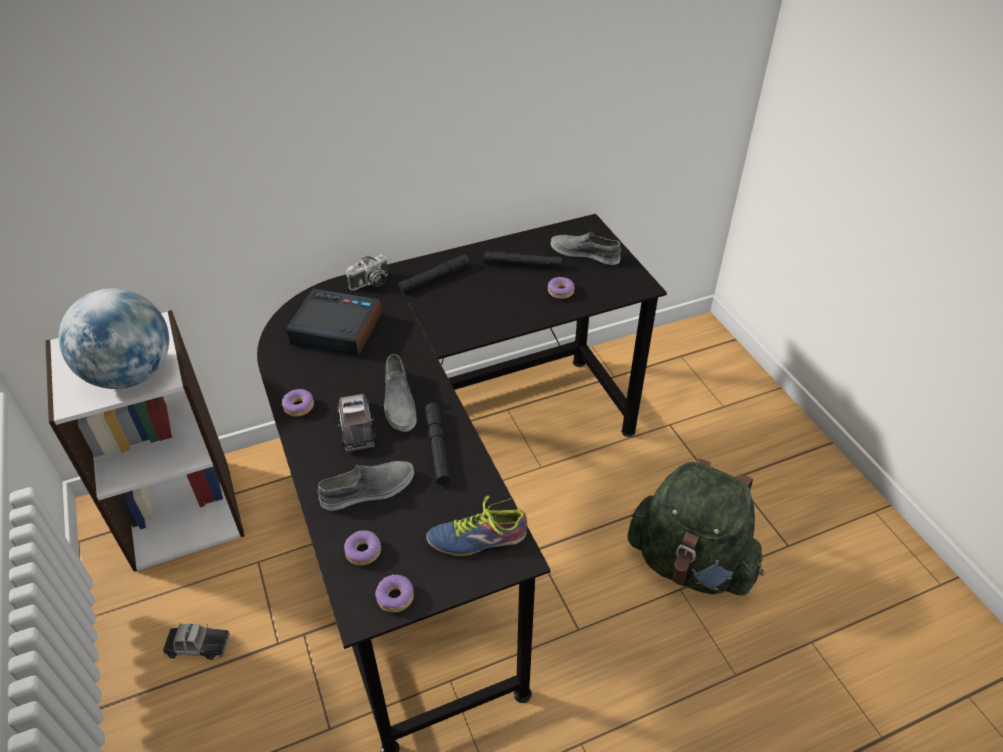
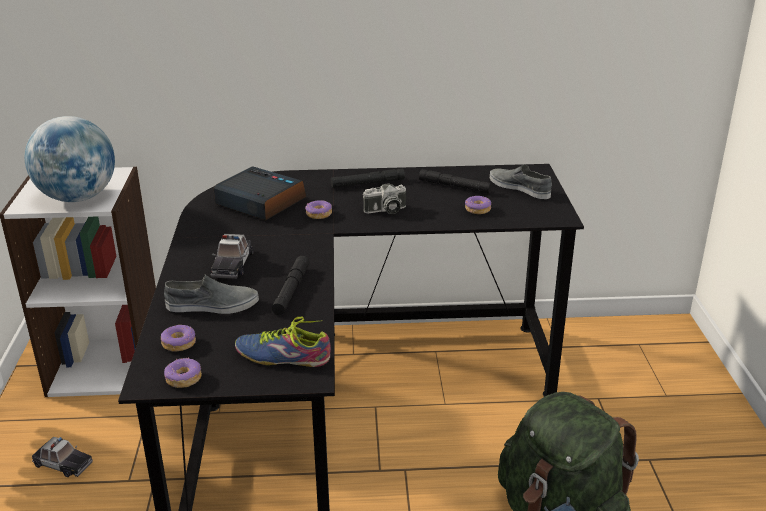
camera: 20 degrees right, 15 degrees down
(299, 407) = (194, 243): donut -> donut (319, 214)
(370, 283) = (310, 178): camera -> camera (385, 211)
(399, 401) = (279, 255): grey shoe -> none

